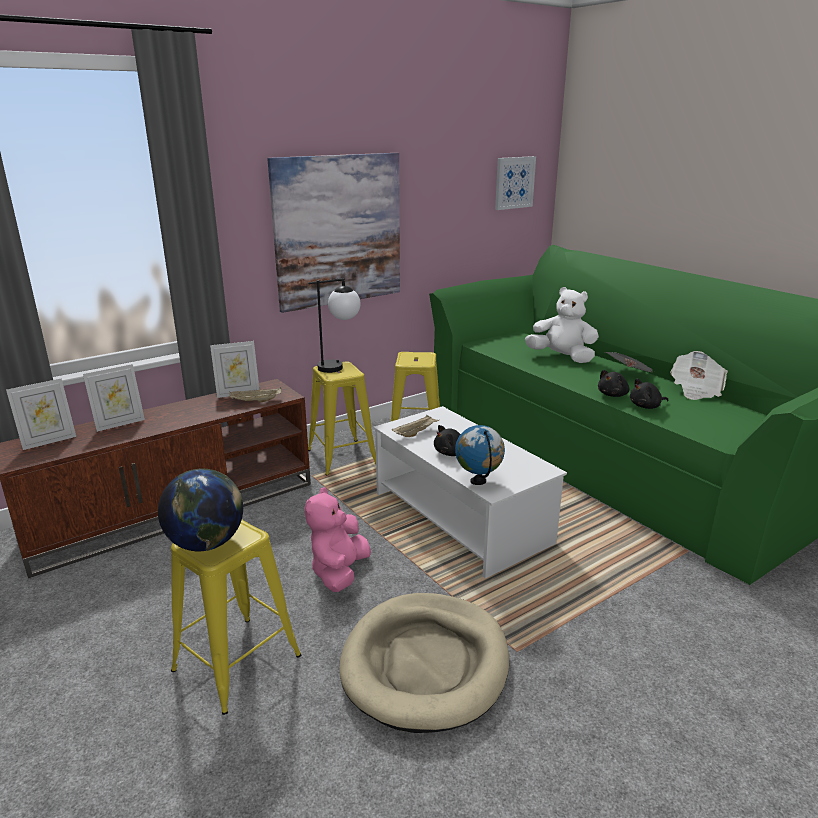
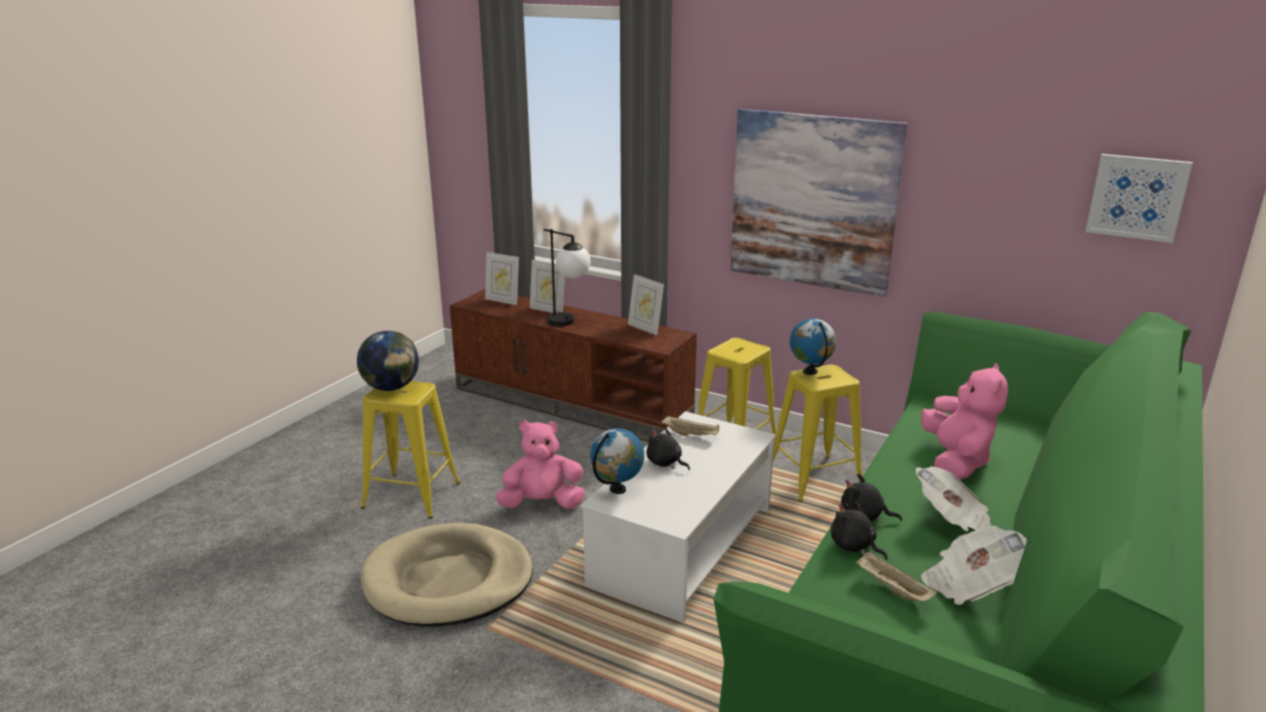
camera: 65 degrees right, 0 degrees up
(255, 402) = (635, 339): beige tray -> beige tray (891, 588)
(340, 366) = (749, 347): table lamp -> table lamp (569, 324)
(404, 360) = (810, 372): none -> globe
(562, 357) = (956, 461): white plush toy -> pink plush toy

